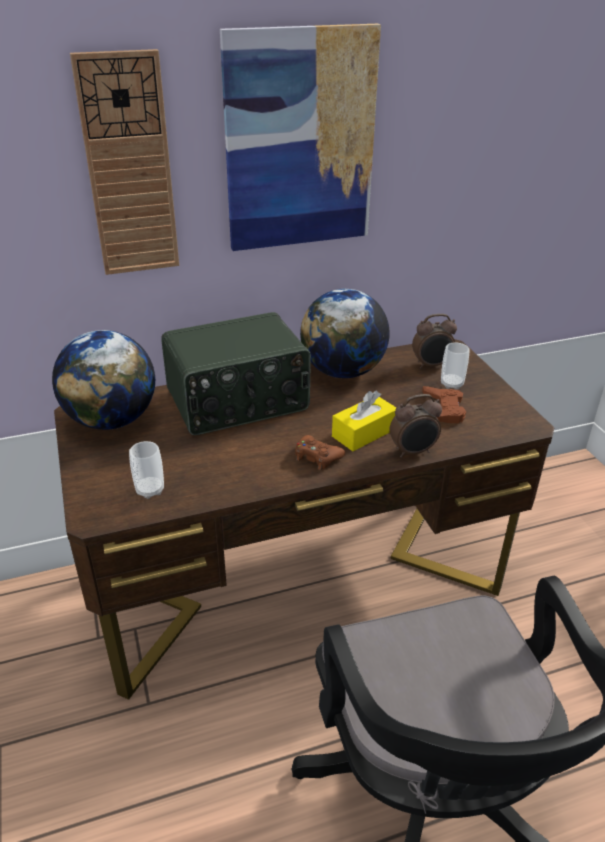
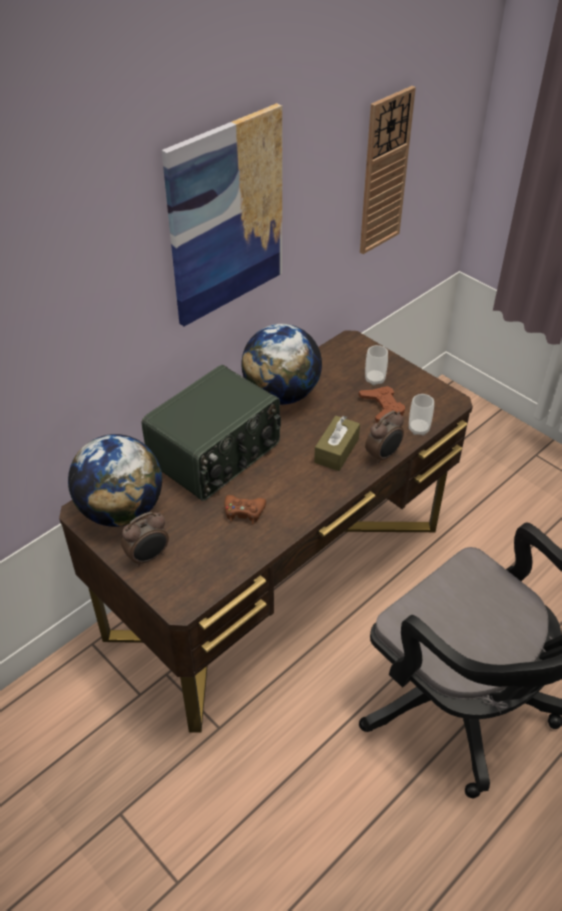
camera: 25 degrees left, 10 degrees up
(129, 168) = (98, 289): wall clock -> wall clock (384, 173)
(150, 490) = (207, 563): cup -> cup (418, 429)
(317, 457) = (316, 486): brown game controller -> brown game controller (244, 512)
(364, 433) = (336, 450): yellow tissue box -> brown tissue box
(431, 365) = (348, 365): alarm clock -> alarm clock (148, 557)

